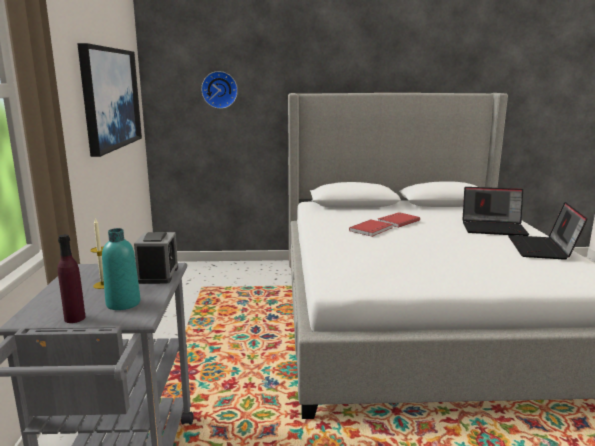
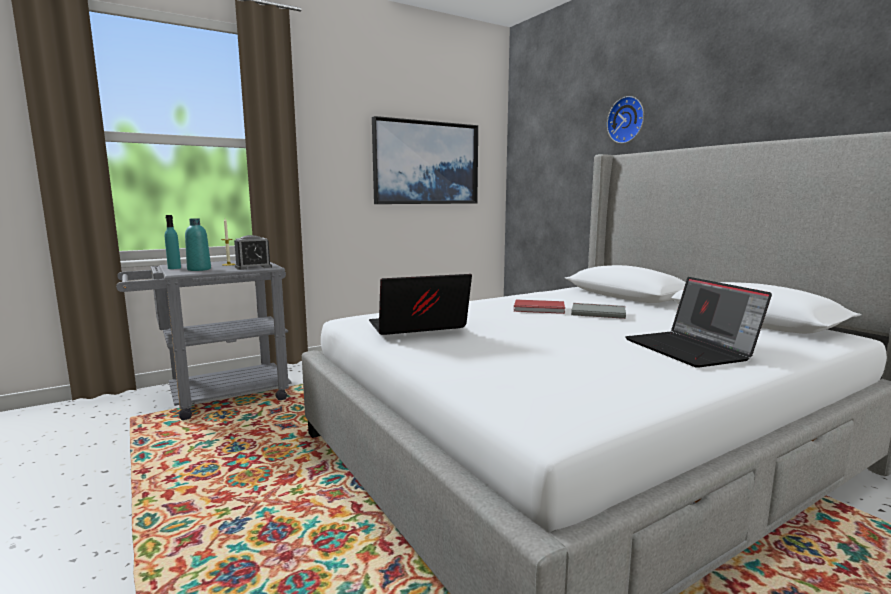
camera: 60 degrees right, 5 degrees down
(75, 318) = (174, 268): purple bottle -> turquoise bottle
(219, 90) = (557, 157): wall clock -> wall clock (627, 120)
(397, 221) = (597, 312): red book -> grey book
(542, 249) = (645, 379): laptop -> laptop (417, 327)

